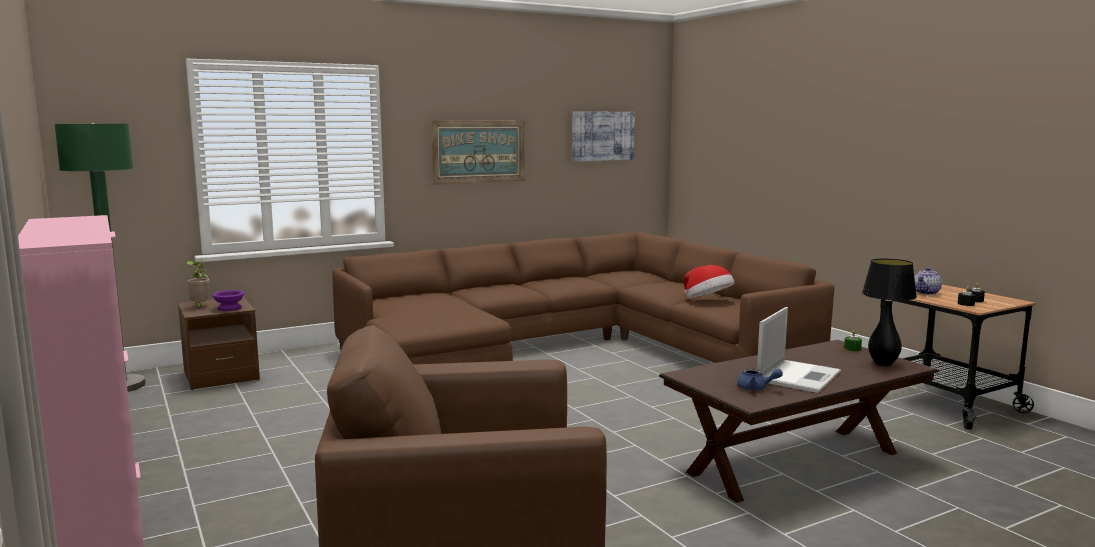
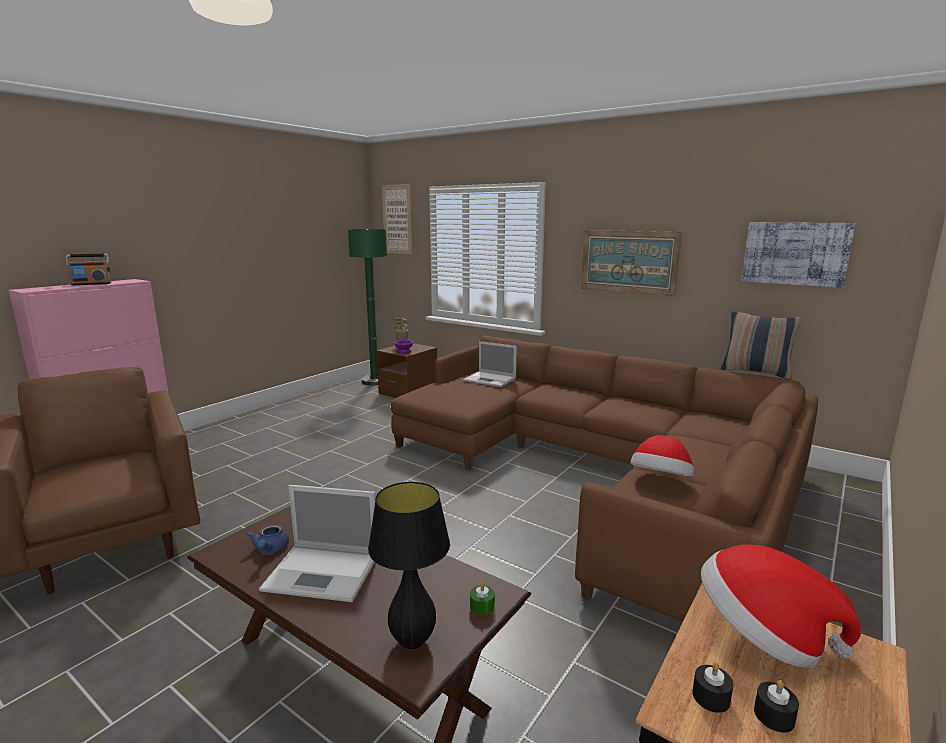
camera: 65 degrees right, 5 degrees up
(68, 226) = (91, 284): none -> radio
(112, 107) = (397, 219): none -> picture
(418, 299) = (490, 379): none -> laptop
(607, 233) = (756, 372): none -> pillow
(926, 293) = (763, 637): teapot -> hat

